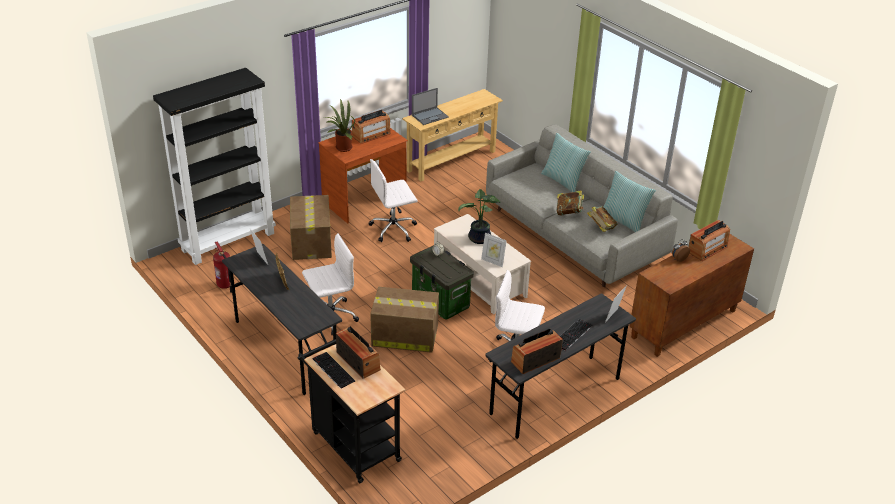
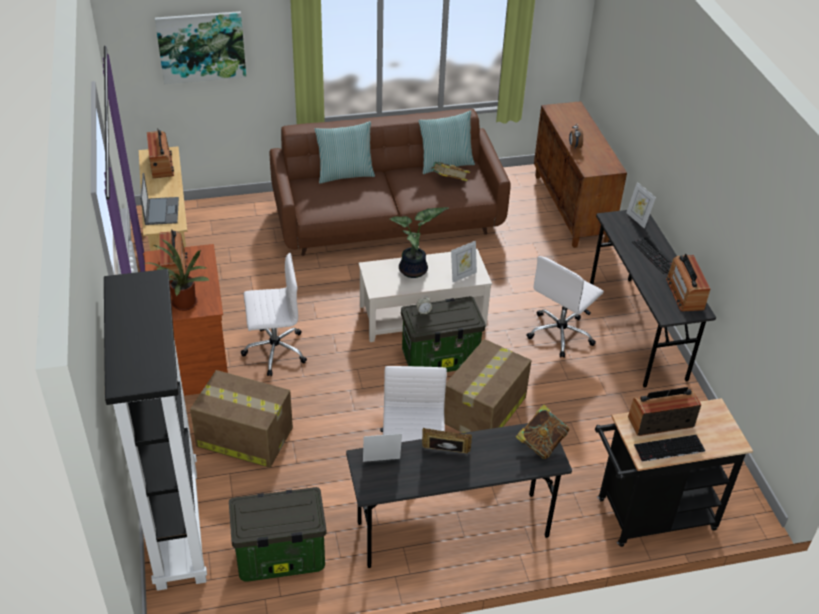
camera: 65 degrees left, 5 degrees up
(225, 285) = (279, 558): fire extinguisher -> storage box
(394, 229) = (274, 351): white office chair -> white office chair turned 105 degrees counterclockwise
(536, 40) = (201, 46): none -> picture
(569, 212) = (405, 192): book -> book (540, 443)
(572, 235) = (388, 220): grey sofa -> brown sofa
(707, 249) = (568, 125): radio -> radio (161, 164)

